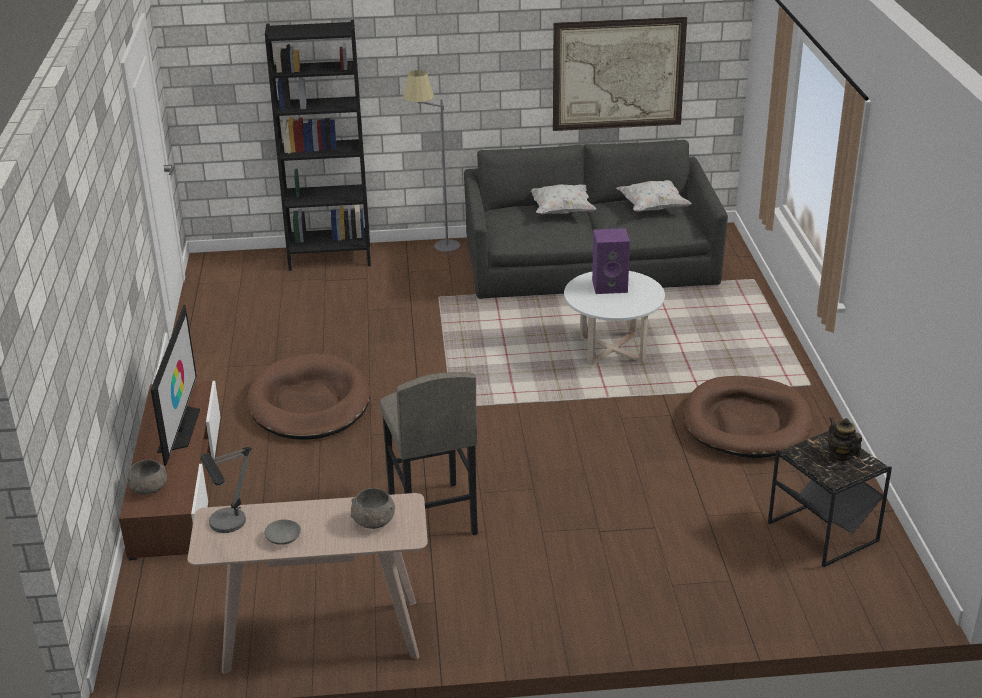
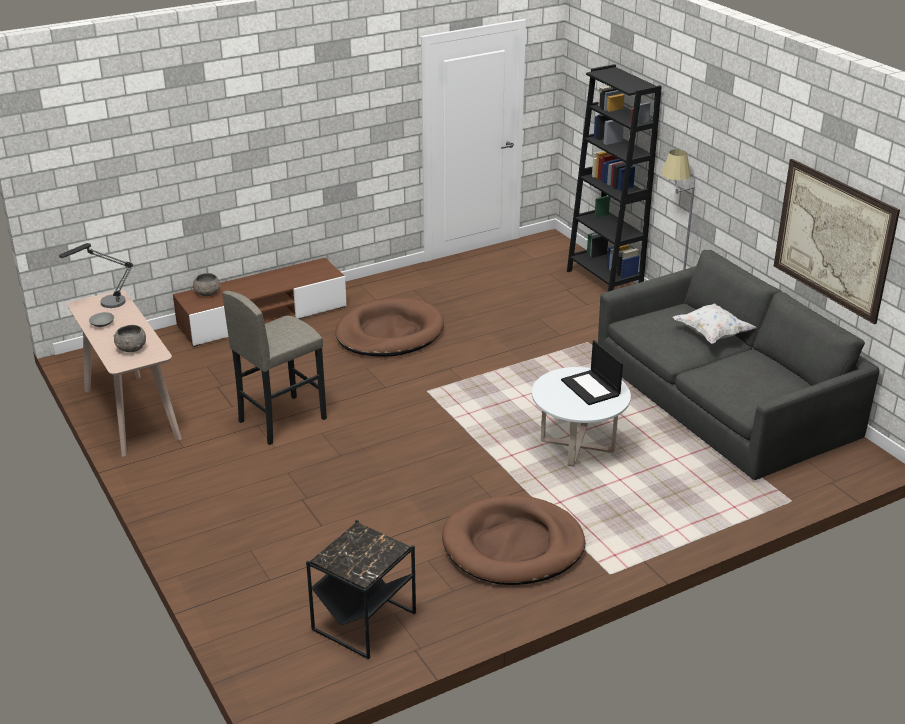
camera: 65 degrees right, 0 degrees up
(180, 428) = (280, 282): television -> none
(610, 286) = (591, 388): purple speaker -> laptop
(652, 208) = (771, 378): white pillow -> none
(841, 455) = (367, 557): teapot -> none

